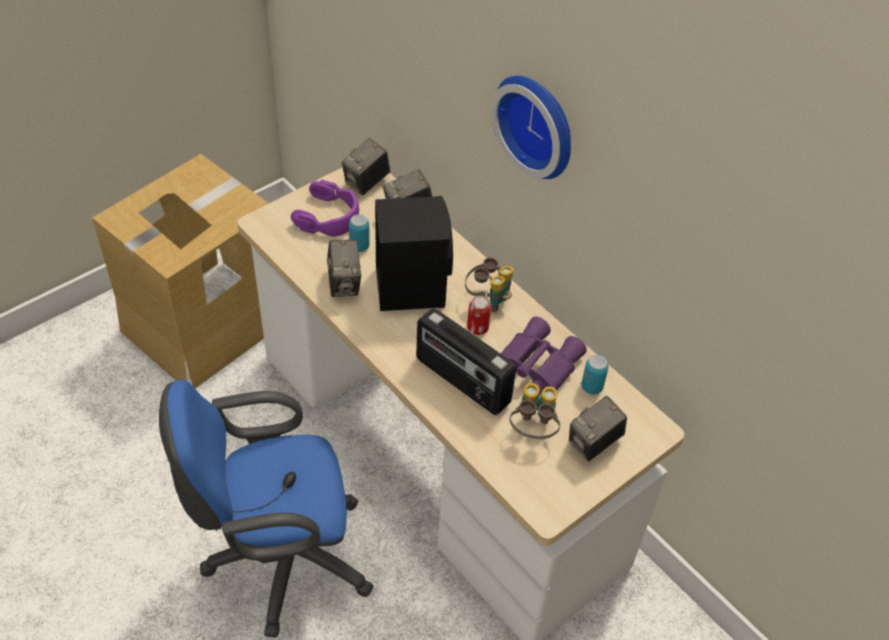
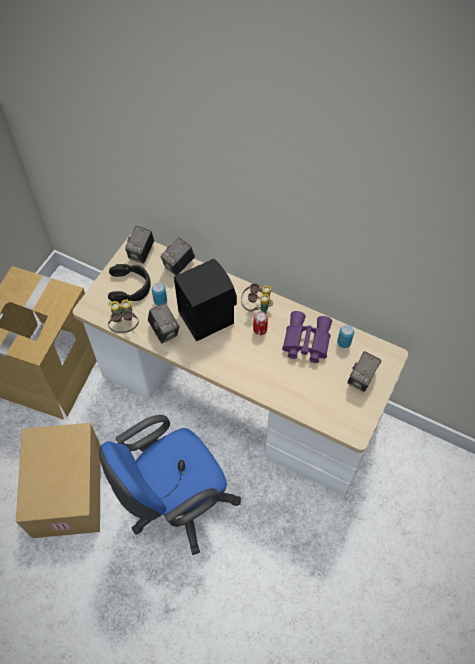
camera: 20 degrees left, 10 degrees up
(145, 482) = (69, 490): none -> cardboard box
(329, 217) = (130, 287): purple headphones -> black headphones
(461, 382) = (268, 369): radio -> none
(533, 430) = (324, 384): binoculars -> binoculars (125, 326)
(539, 124) = (271, 199): wall clock -> none

